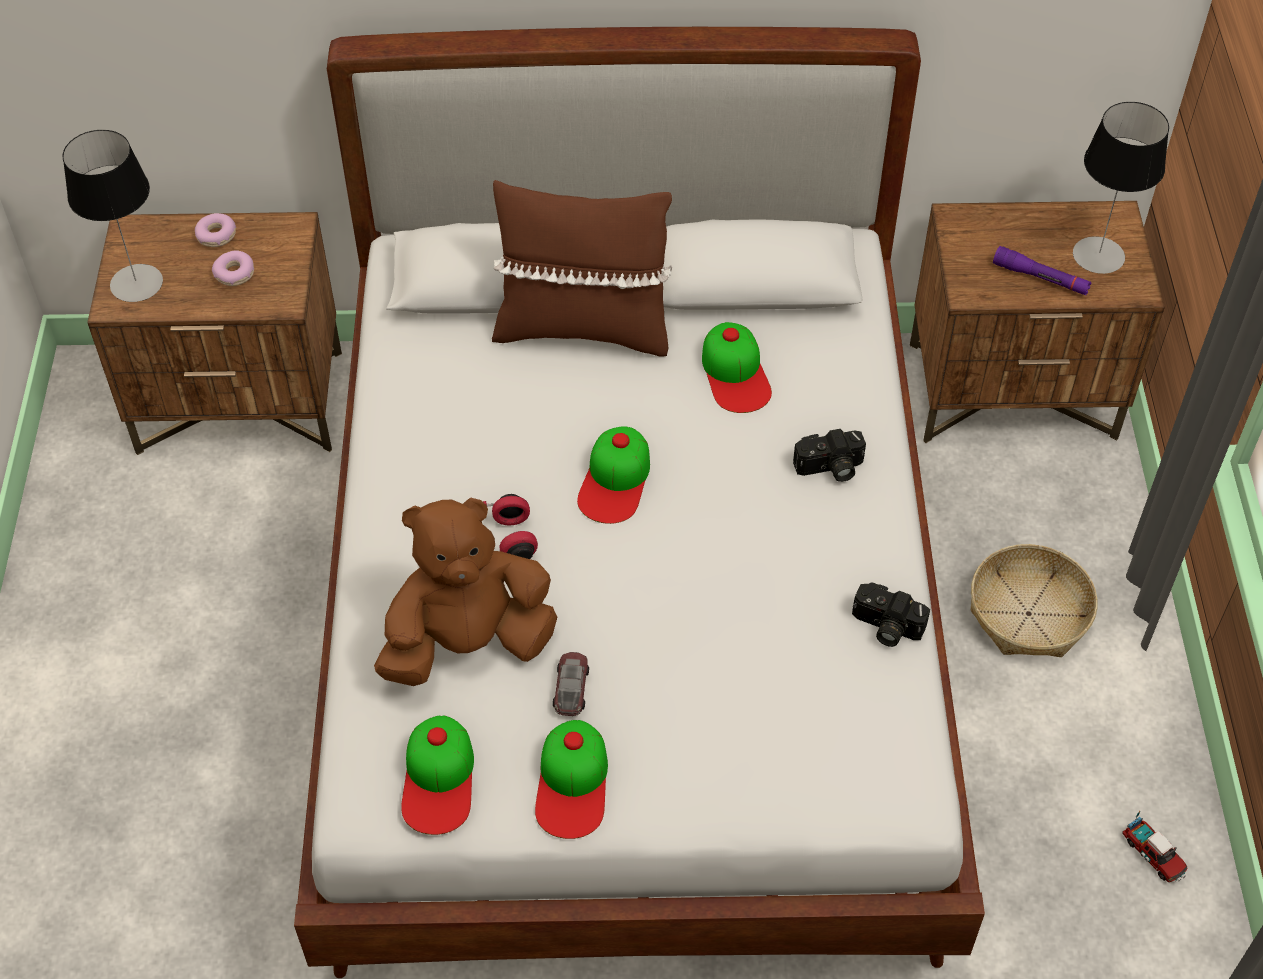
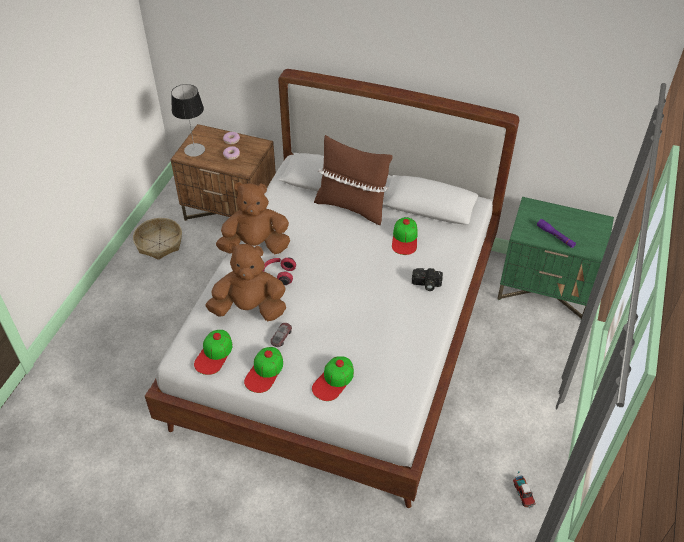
camera: 20 degrees right, 5 degrees down
(406, 485) = (255, 245): none -> brown plush toy
(615, 480) = (336, 265): cap -> cap (333, 381)
(885, 627) = (419, 351): camera -> none
(1013, 390) = (545, 289): brown nightstand -> green nightstand
(1029, 614) = (512, 380): basket -> basket (159, 244)
(1098, 255) = (586, 234): table lamp -> none

